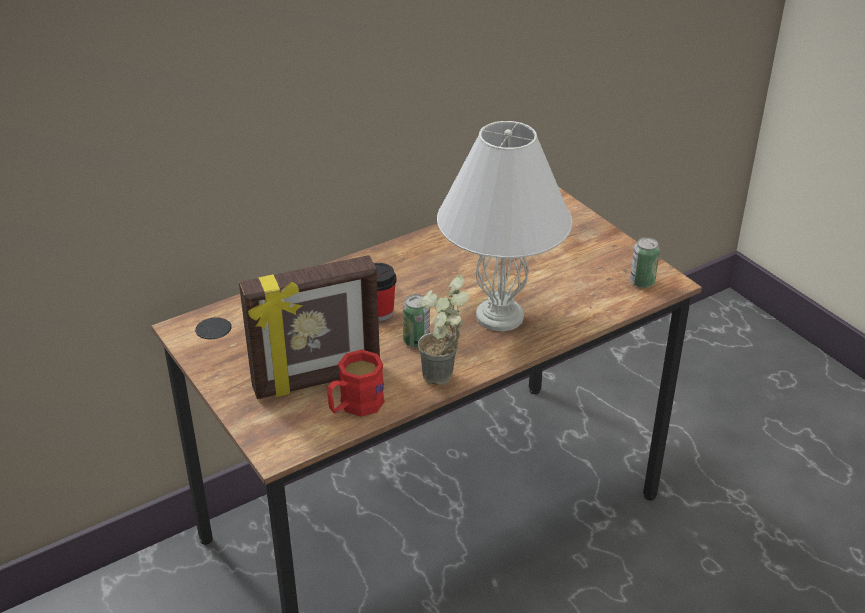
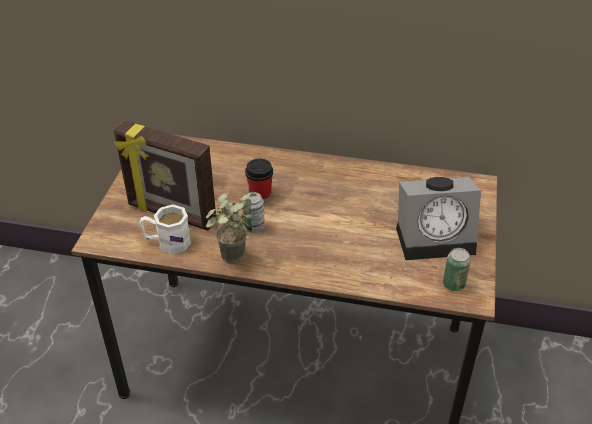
camera: 45 degrees right, 5 degrees up
(354, 406) = (167, 242): red mug -> white mug
(498, 316) = (323, 244): white table lamp -> none
(578, 256) = (436, 237): none -> alarm clock

